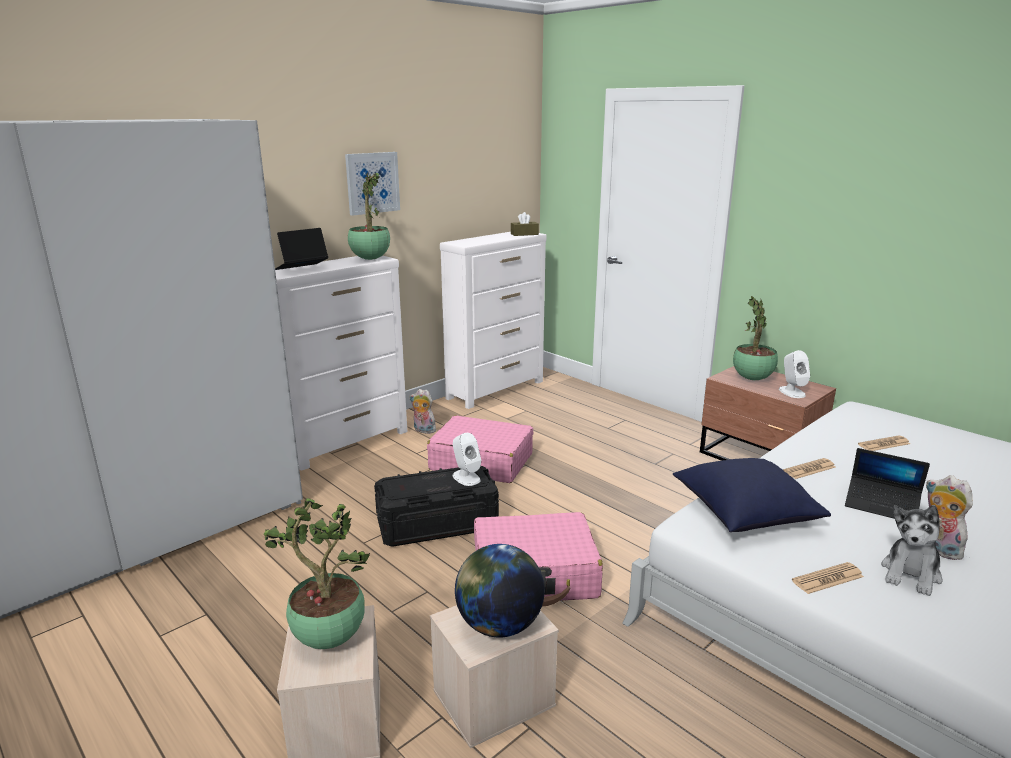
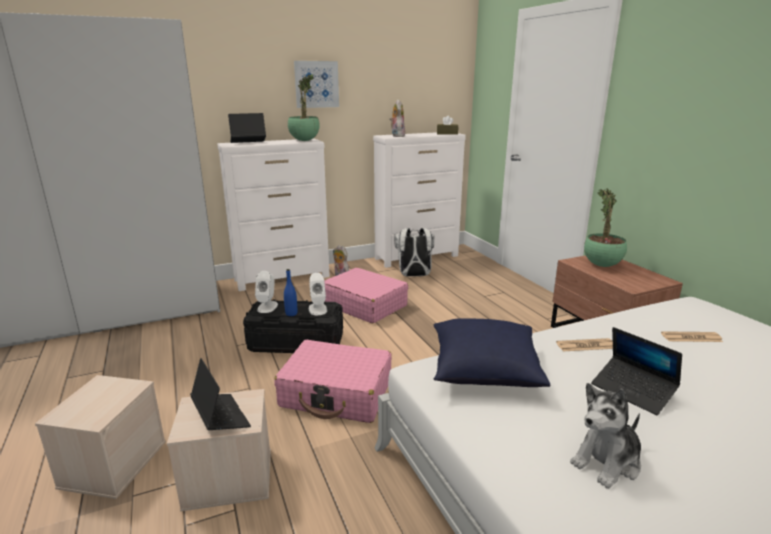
camera: 20 degrees right, 0 degrees up
(327, 639) = (100, 397): potted plant -> none
(438, 489) = (291, 314): none -> blue bottle
(499, 625) = (220, 417): globe -> laptop
(511, 415) = (414, 276): none -> white backpack
(791, 392) = (631, 280): white speaker -> white speaker (267, 307)
(827, 579) = (509, 445): newspaper -> none
(936, 548) = (661, 444): plush toy -> plush toy (397, 136)

